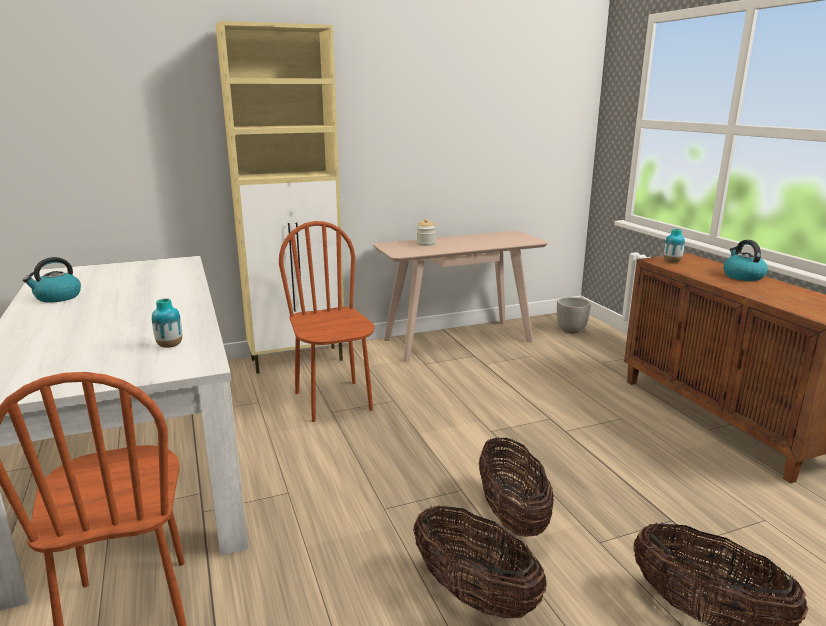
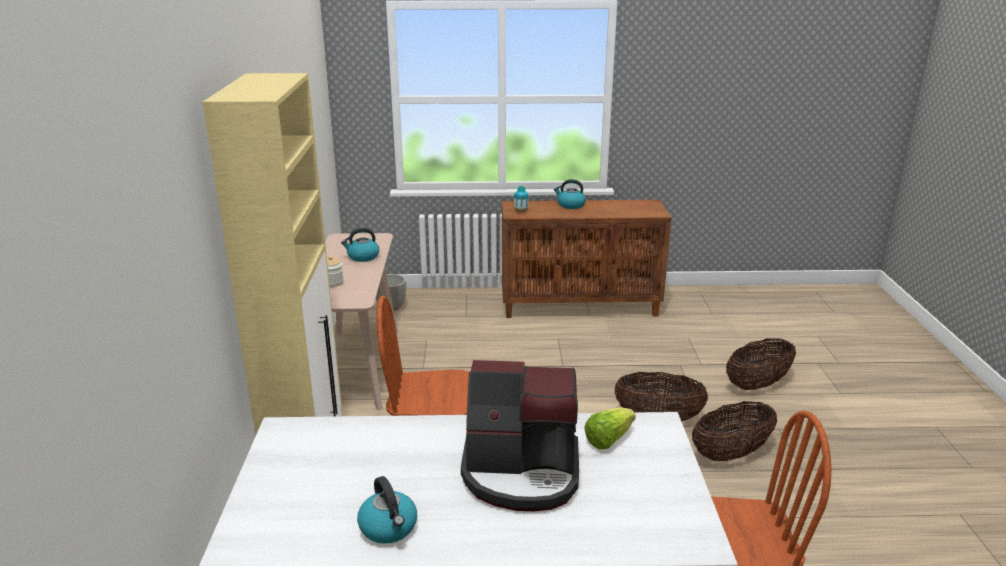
camera: 70 degrees left, 5 degrees up
(117, 322) = (522, 473): none -> coffee machine
(170, 346) = (608, 439): vase -> lettuce
(485, 243) = (362, 257): none -> kettle

